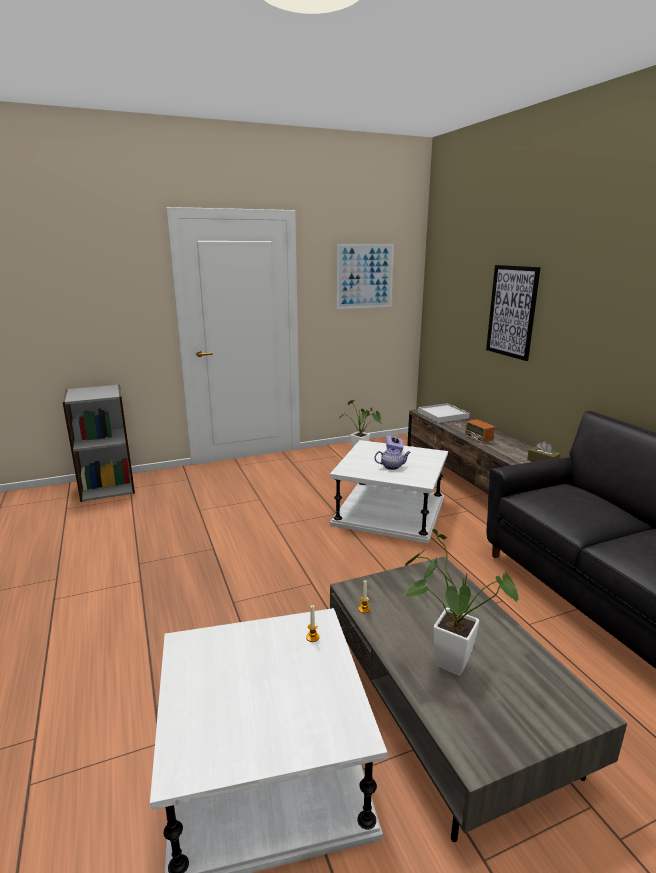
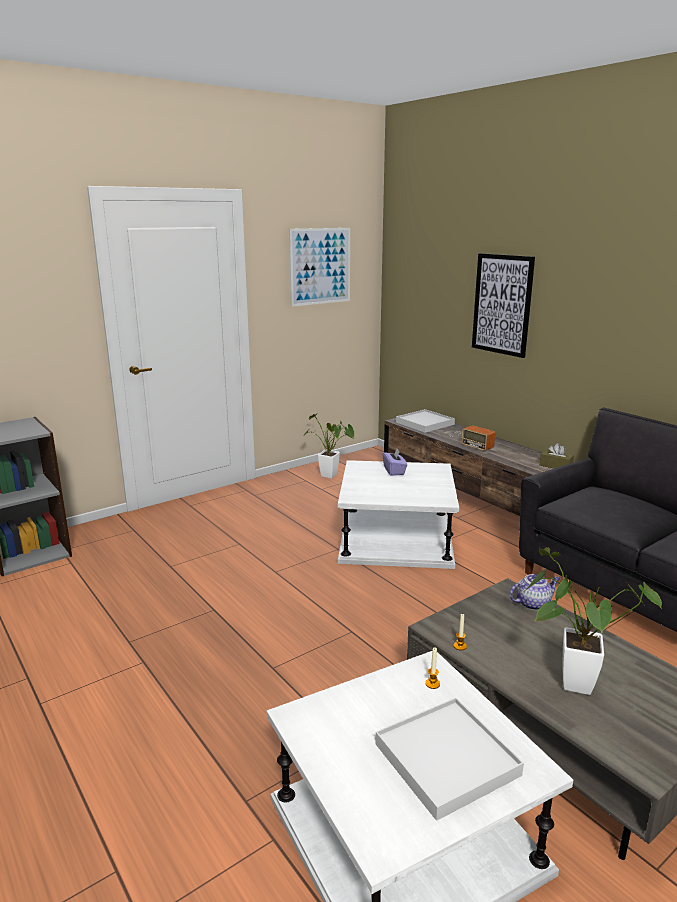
camera: 15 degrees left, 0 degrees up
(283, 706) = (446, 759): none -> white tray
(392, 467) = (402, 487): teapot -> teapot (533, 603)

